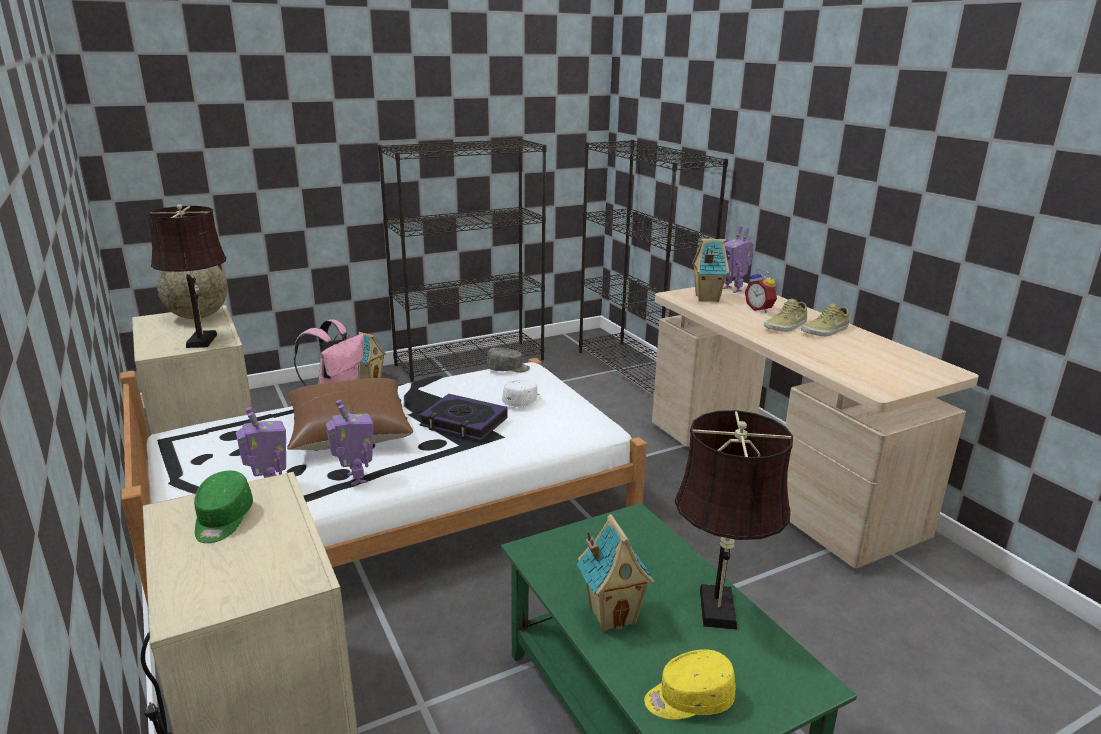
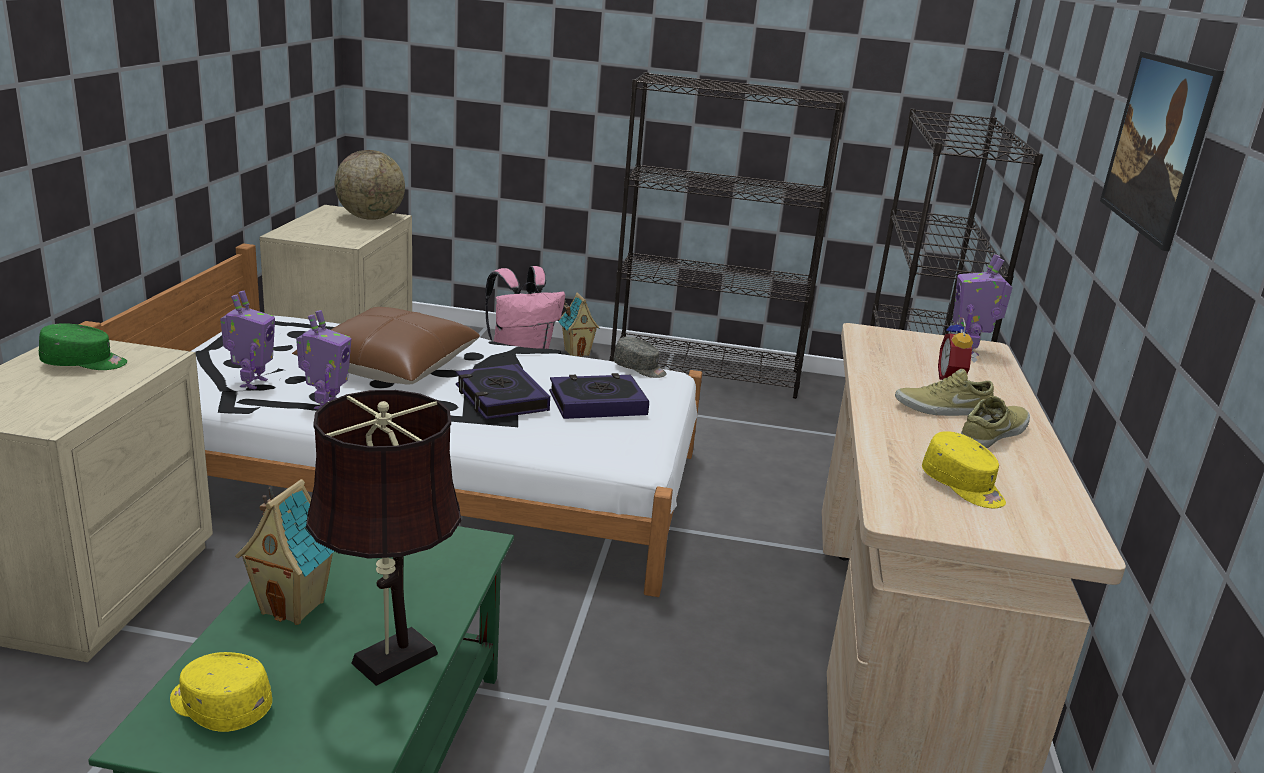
camera: 35 degrees right, 0 degrees up
(203, 339) = (338, 236): brown table lamp -> none
(223, 520) = (84, 363): green cap -> green cap turned 135 degrees counterclockwise
(523, 401) = (597, 403): white cap -> book
(706, 298) = (902, 347): toy house -> none
(825, 331) = (991, 433): beige shoe -> beige shoe turned 135 degrees clockwise
(868, 363) = (963, 487): none -> yellow cap
(880, 167) = (1145, 185): none -> picture

